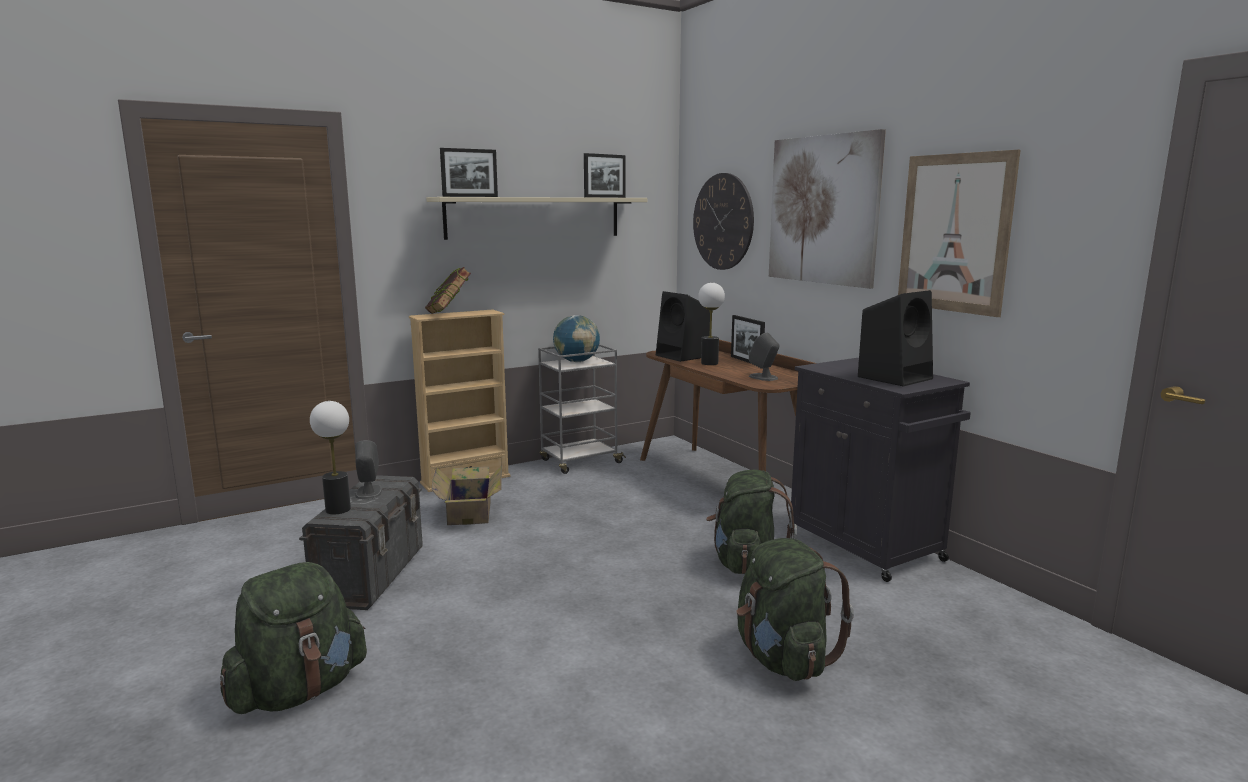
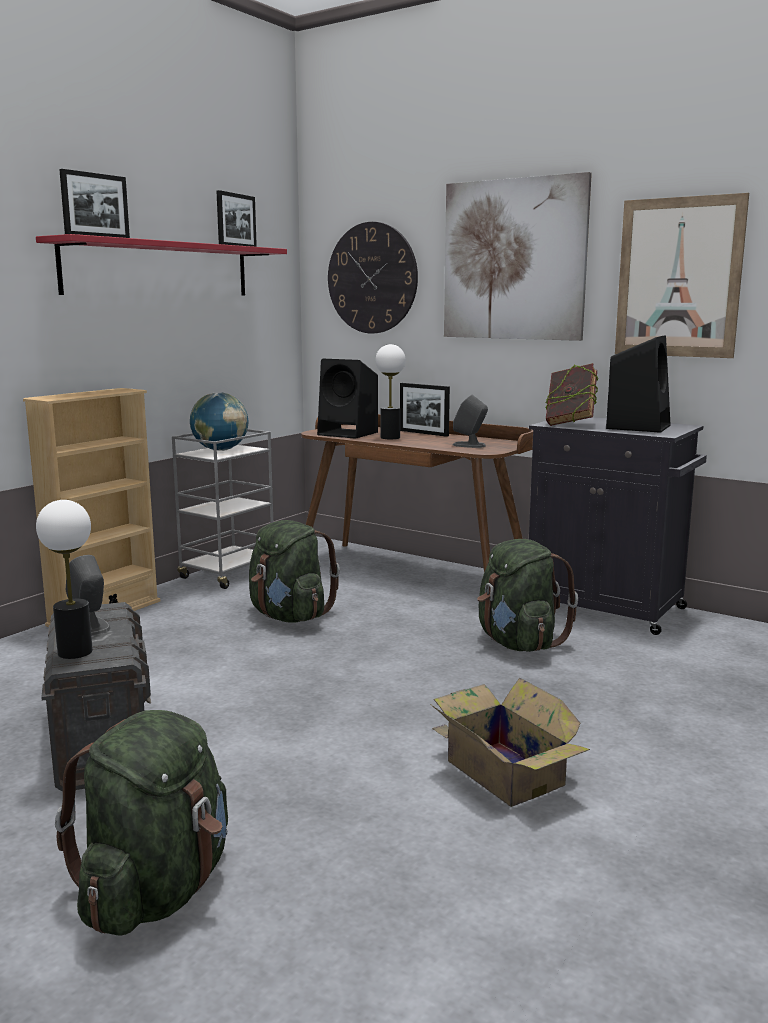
camera: 25 degrees left, 0 degrees up
(449, 314) = (78, 394): book -> book (570, 424)
(470, 512) = (153, 646): cardboard box -> cardboard box (502, 770)
(534, 217) = (160, 269): beige shelf -> red shelf
(783, 659) = (645, 719): green backpack -> green backpack (289, 616)

